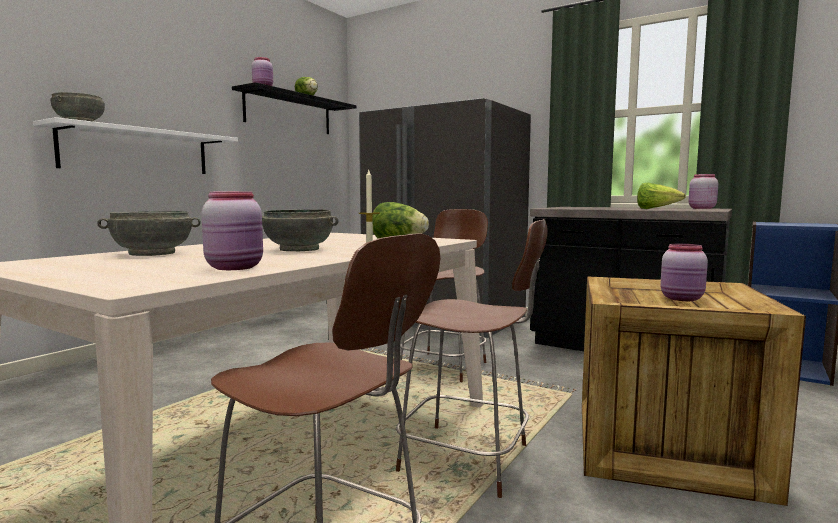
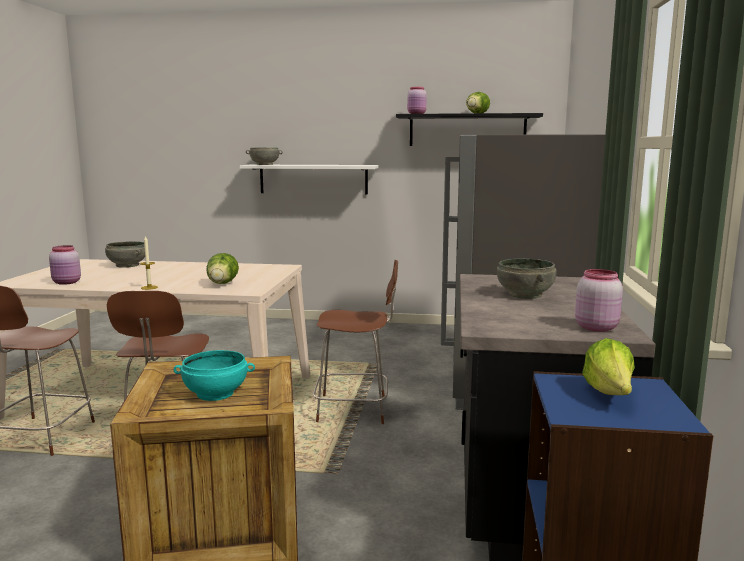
camera: 65 degrees right, 5 degrees up
(299, 249) = (158, 277): grey bowl -> grey bowl (526, 295)
(655, 209) = (504, 309): lettuce -> lettuce (609, 394)
(683, 299) = (215, 394): pink jar -> turquoise bowl

